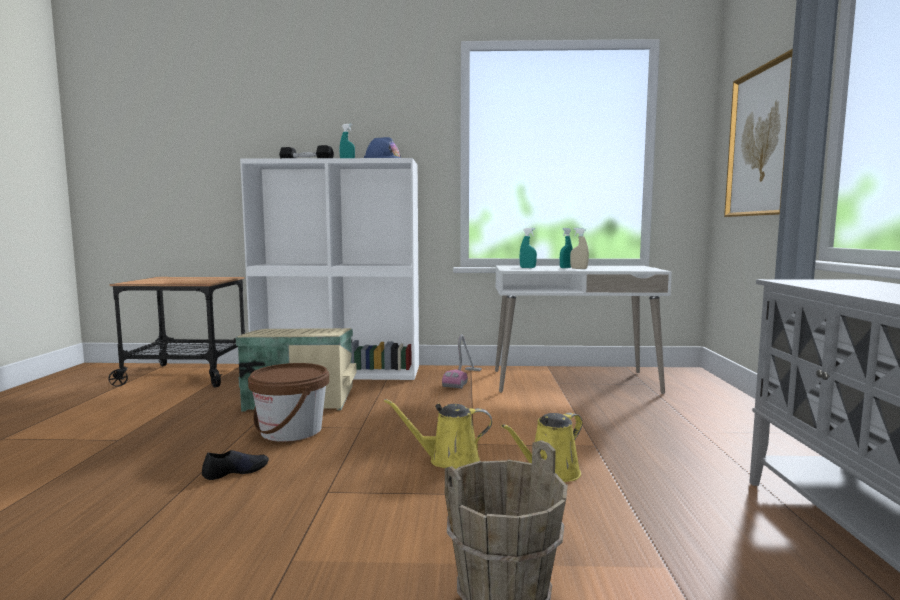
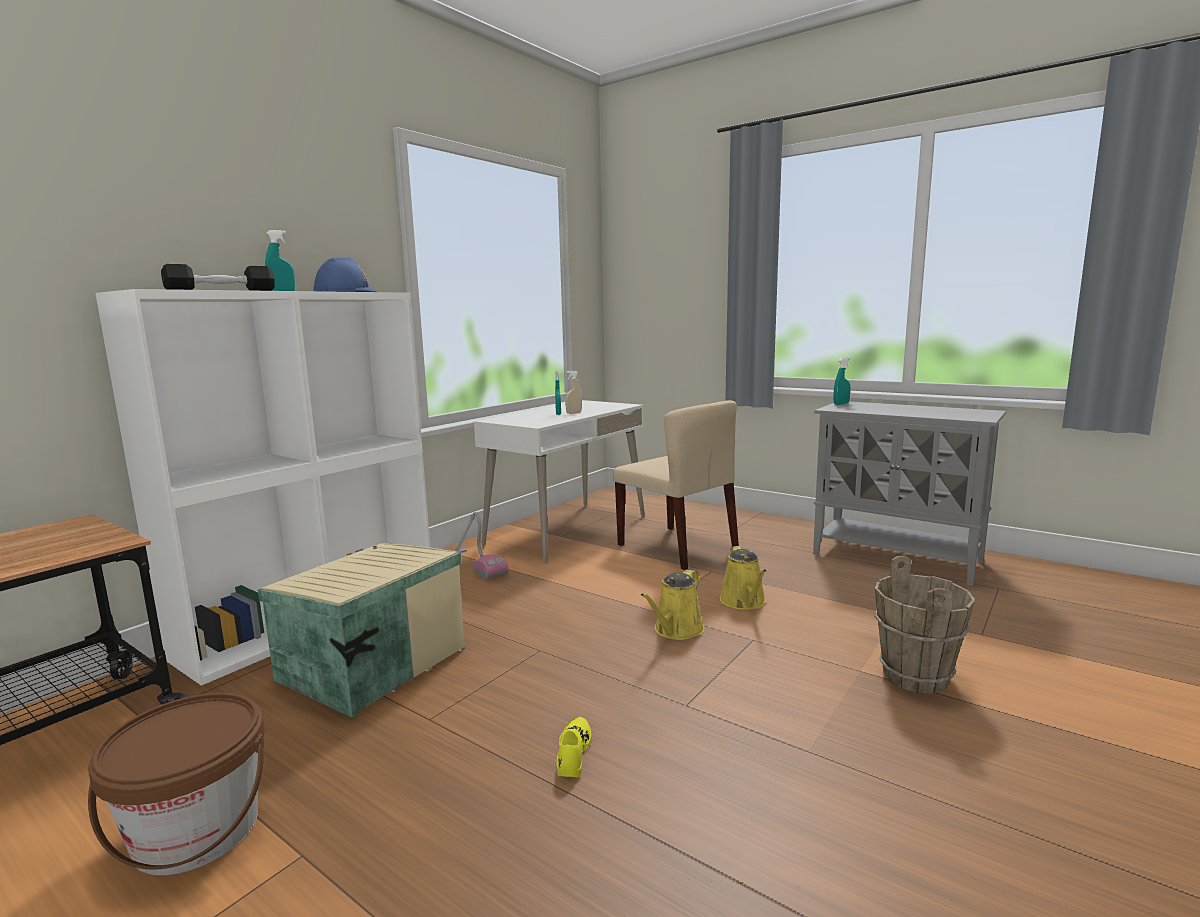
camera: 55 degrees left, 5 degrees up
(236, 471) = (573, 753): black shoe -> yellow shoe
(291, 430) = (487, 693): brown bucket -> brown bucket (197, 831)
(527, 268) = (530, 419): turquoise spray bottle -> turquoise spray bottle (841, 404)
(623, 421) = (678, 547): none -> beige chair
(761, 142) = (675, 286): picture -> none

